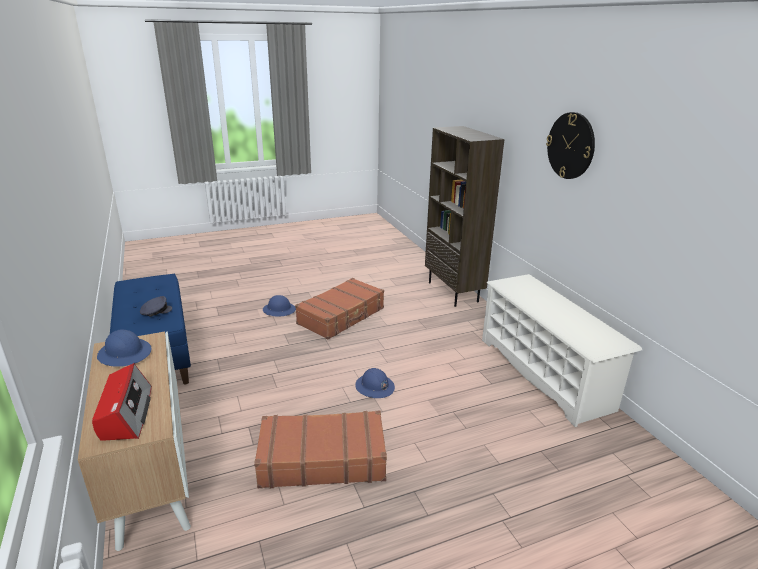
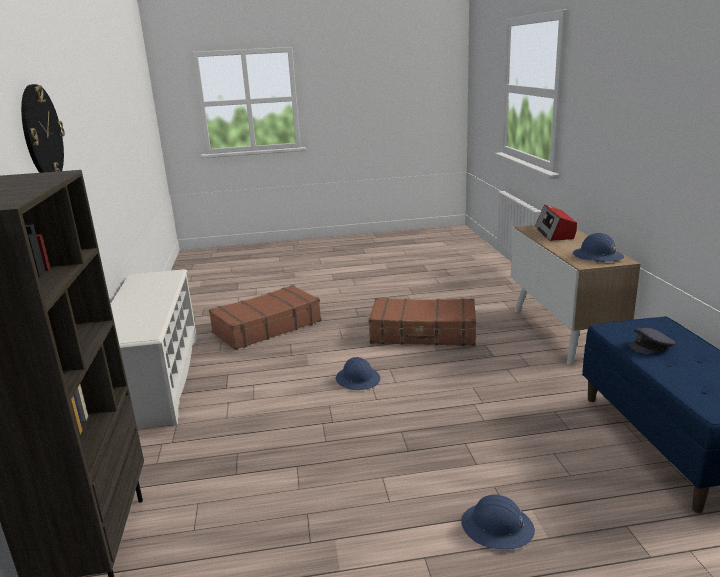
camera: 165 degrees left, 5 degrees down
(342, 316) = (369, 495): brown suitcase -> brown suitcase (266, 327)

